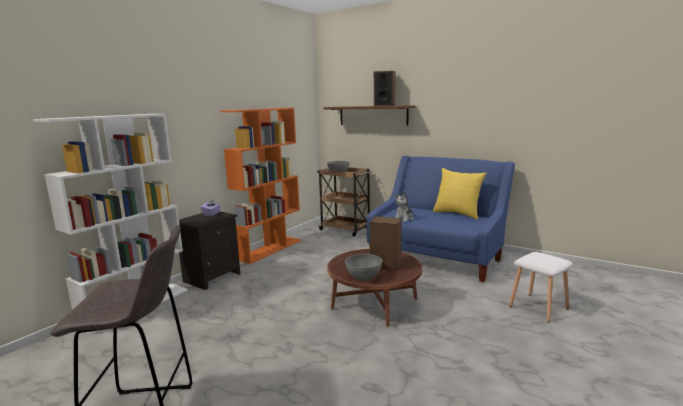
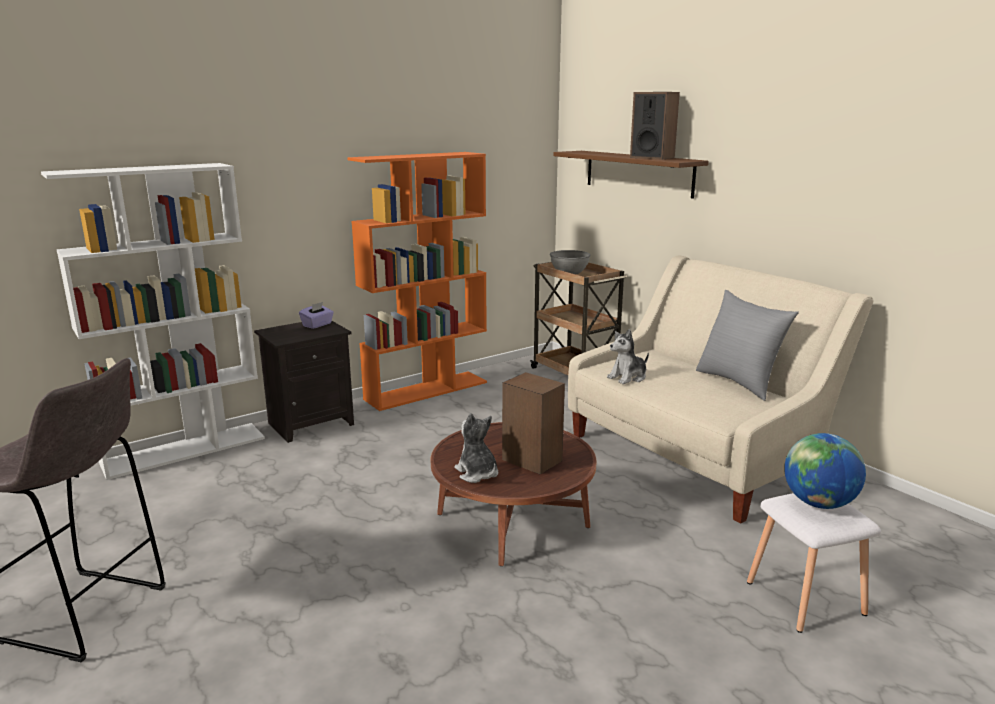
camera: 20 degrees right, 5 degrees up
(363, 276) = (477, 473): grey bowl -> plush toy
(437, 256) = (695, 455): blue sofa -> beige sofa
(457, 213) = (739, 382): yellow pillow -> grey pillow
(541, 257) = (818, 503): none -> globe

